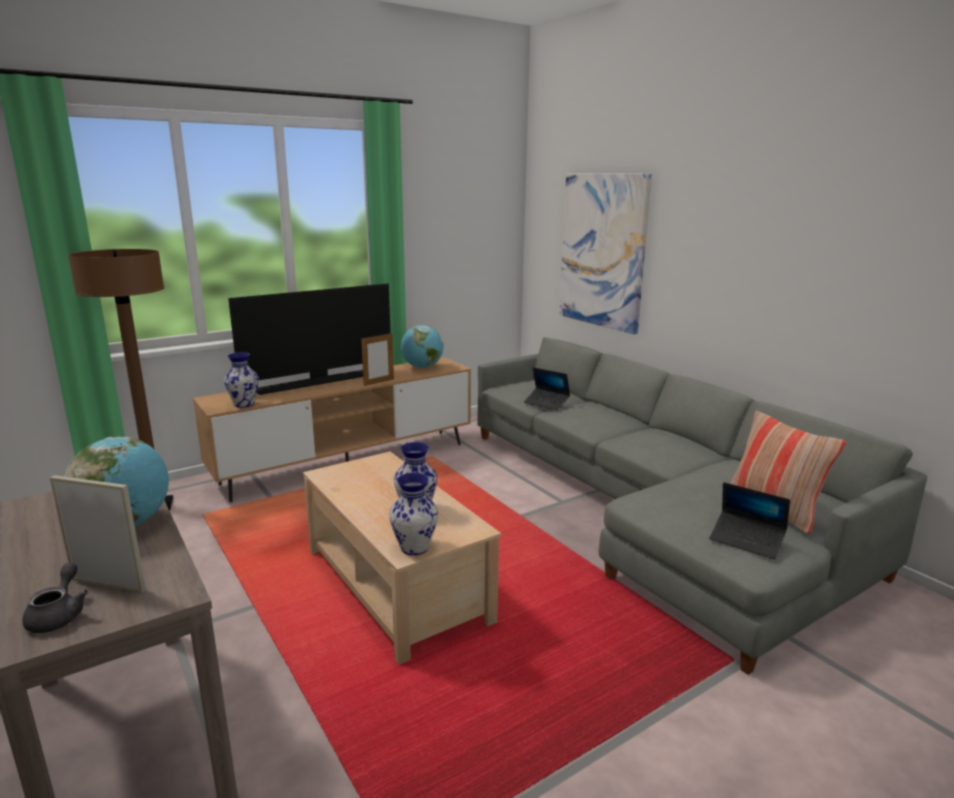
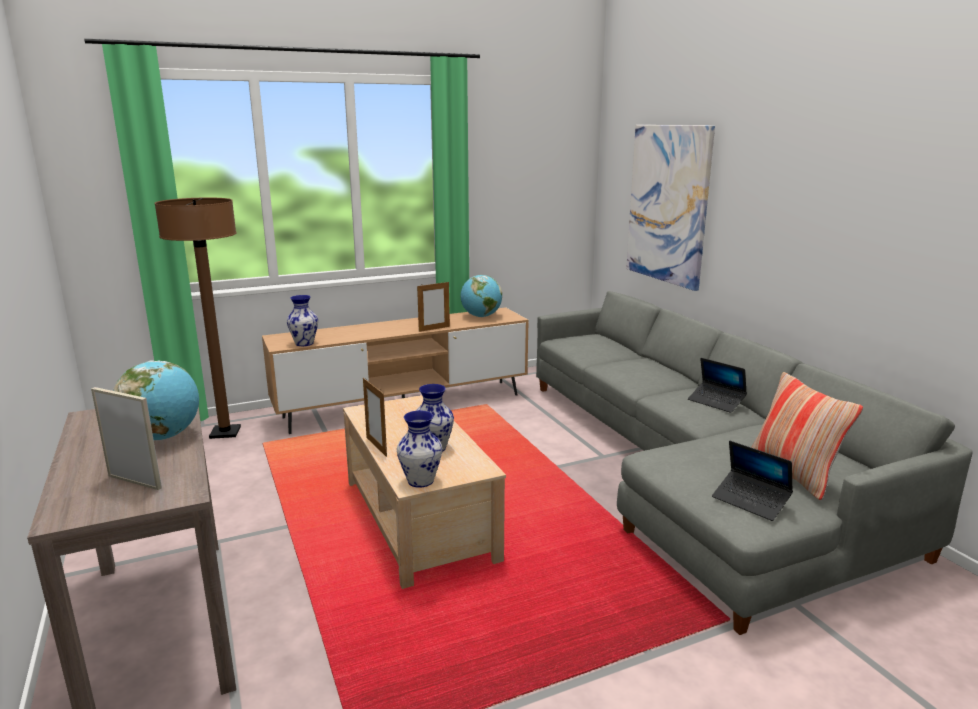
camera: 10 degrees right, 0 degrees up
(59, 615) = (91, 501): grey teapot -> none
(319, 381) = (379, 326): television -> none
(354, 513) = (376, 446): none -> picture frame
(546, 403) = (599, 357): laptop -> laptop (716, 402)

